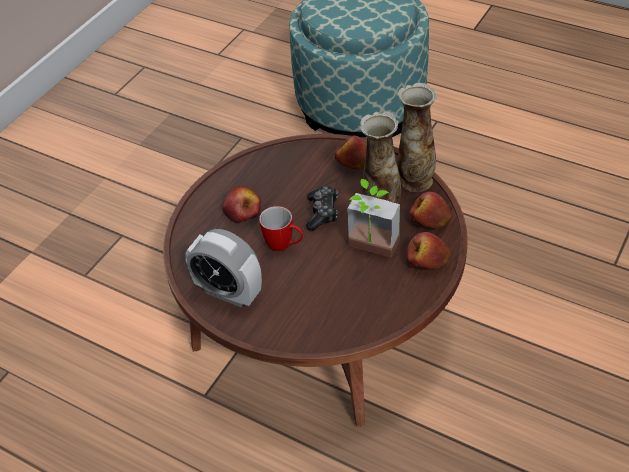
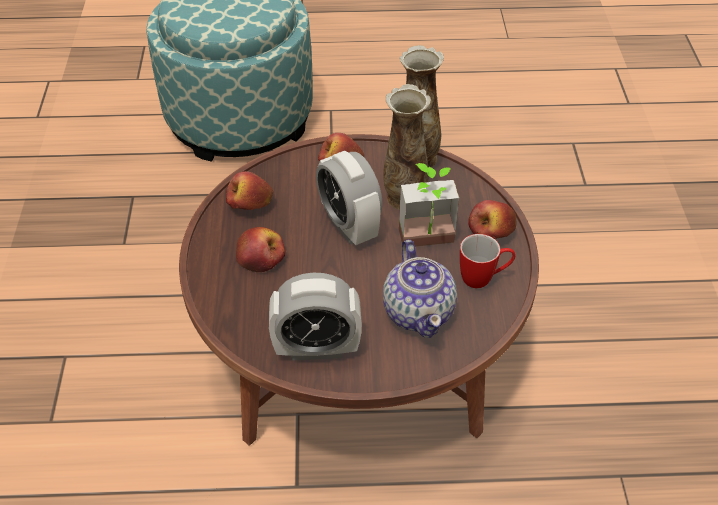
camera: 35 degrees left, 0 degrees up
(284, 246) = (337, 275): mug -> mug (483, 278)
(321, 298) = (419, 312): none -> teapot
(322, 213) = (349, 226): game controller -> alarm clock
(430, 219) = (461, 190): apple -> apple (250, 202)

